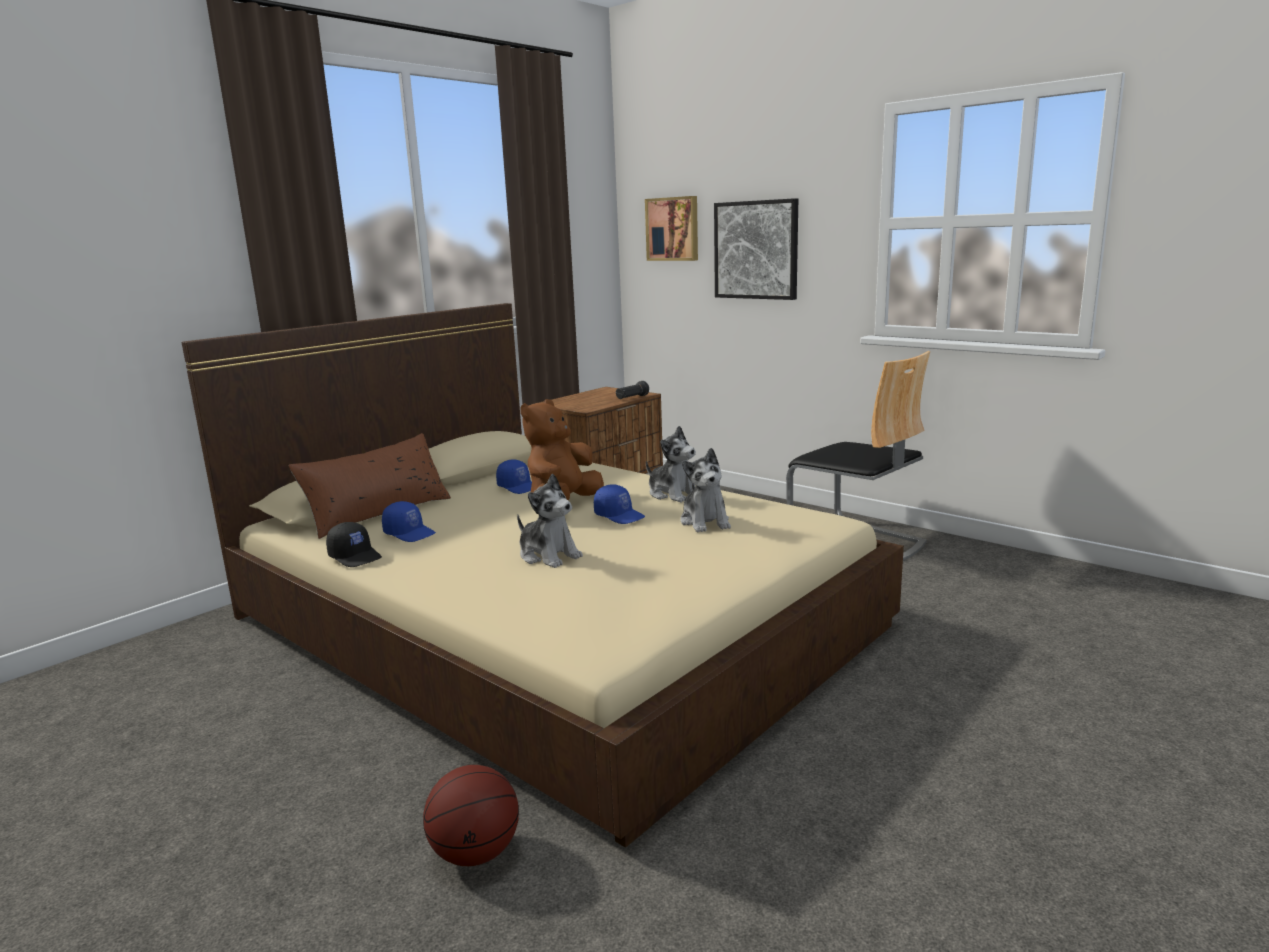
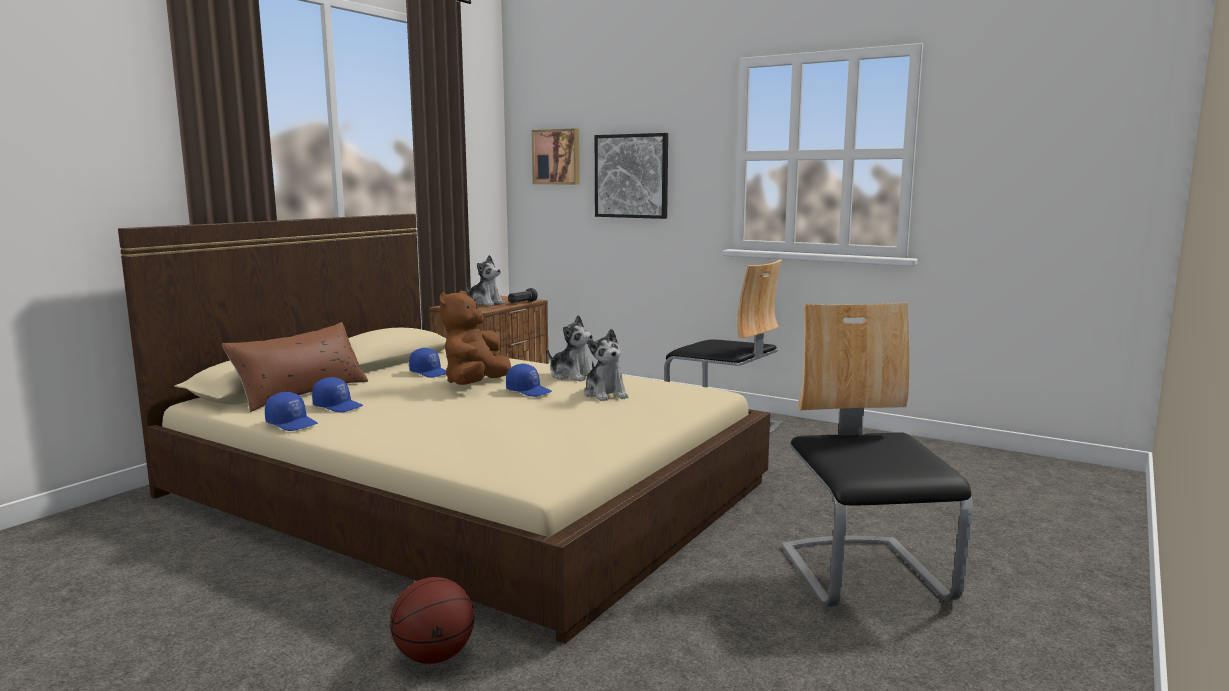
camera: 10 degrees left, 5 degrees down
(356, 557) = (292, 423): black cap -> blue cap
(549, 555) = (474, 418): plush toy -> plush toy (485, 303)
(1007, 769) = (865, 574): none -> chair

